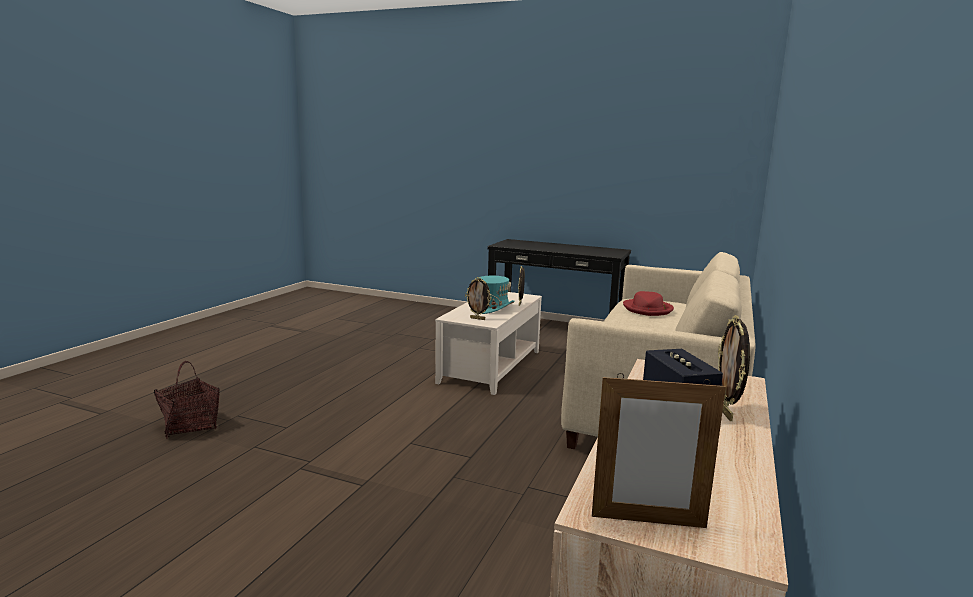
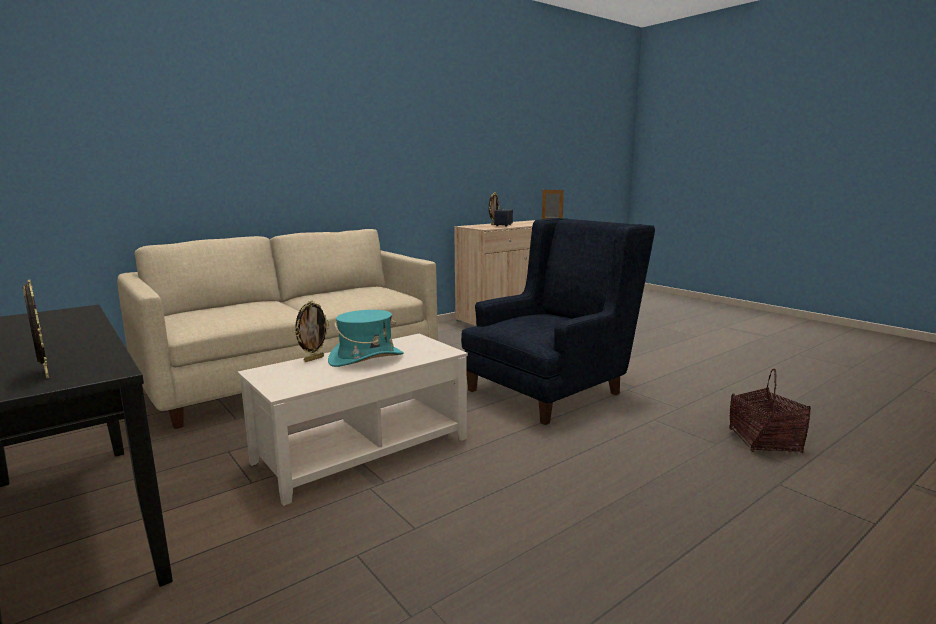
camera: 150 degrees left, 0 degrees up
(397, 442) = (552, 389): none -> blue armchair
(478, 318) = (417, 345): picture frame -> picture frame (44, 373)
(648, 309) = (247, 310): red hat -> none

